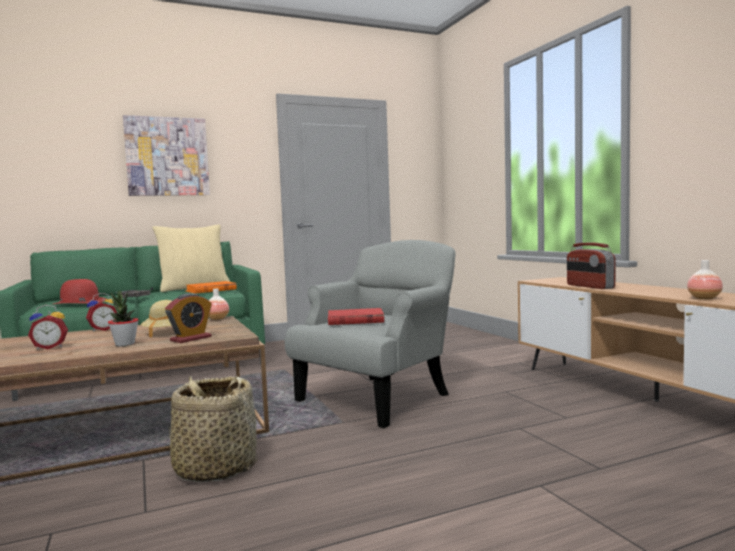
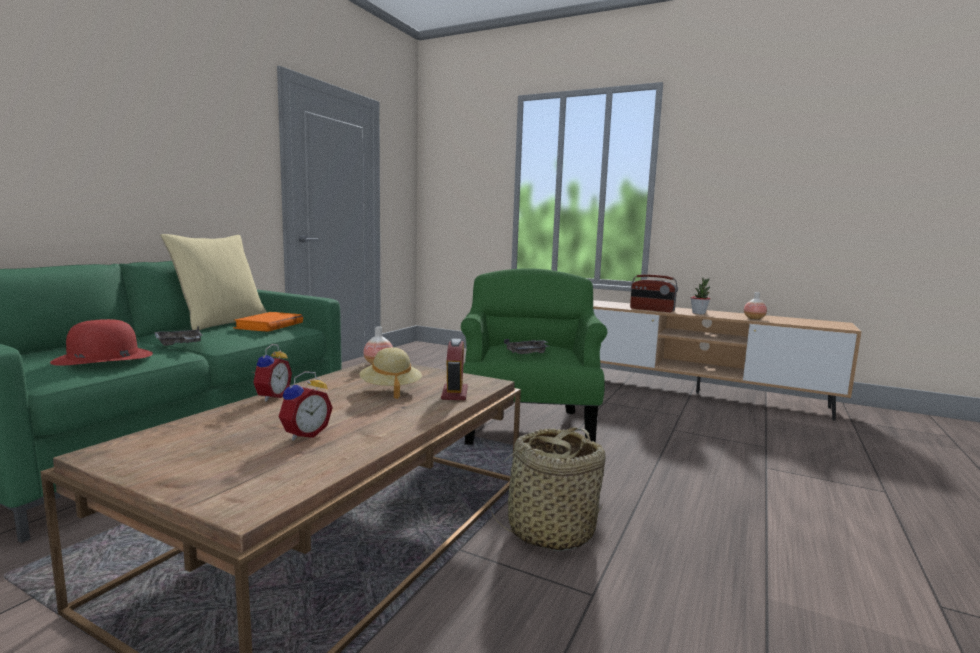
camera: 40 degrees left, 5 degrees up
(125, 344) = (401, 412): potted plant -> potted plant (698, 313)
(167, 156) = (144, 126): picture -> none
(355, 320) = (528, 353): red book -> grey tray
(377, 397) = (528, 426): grey armchair -> green armchair

